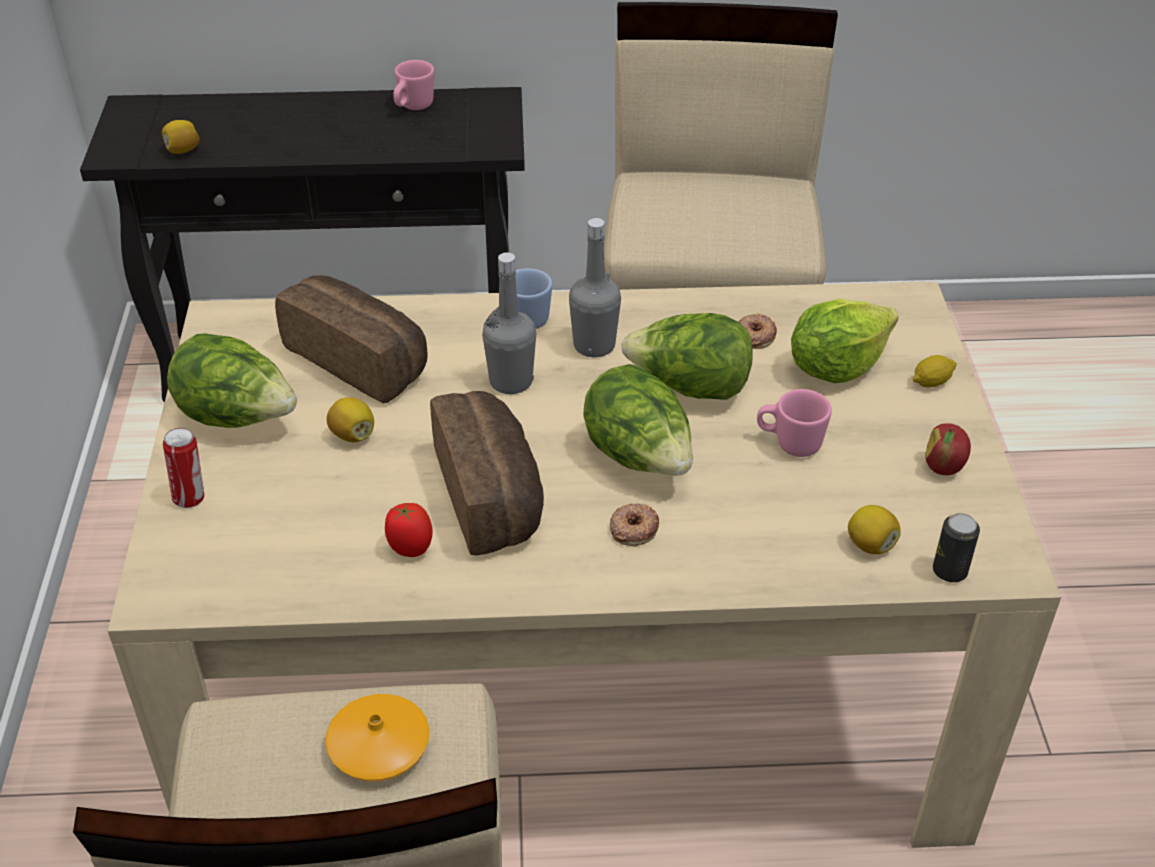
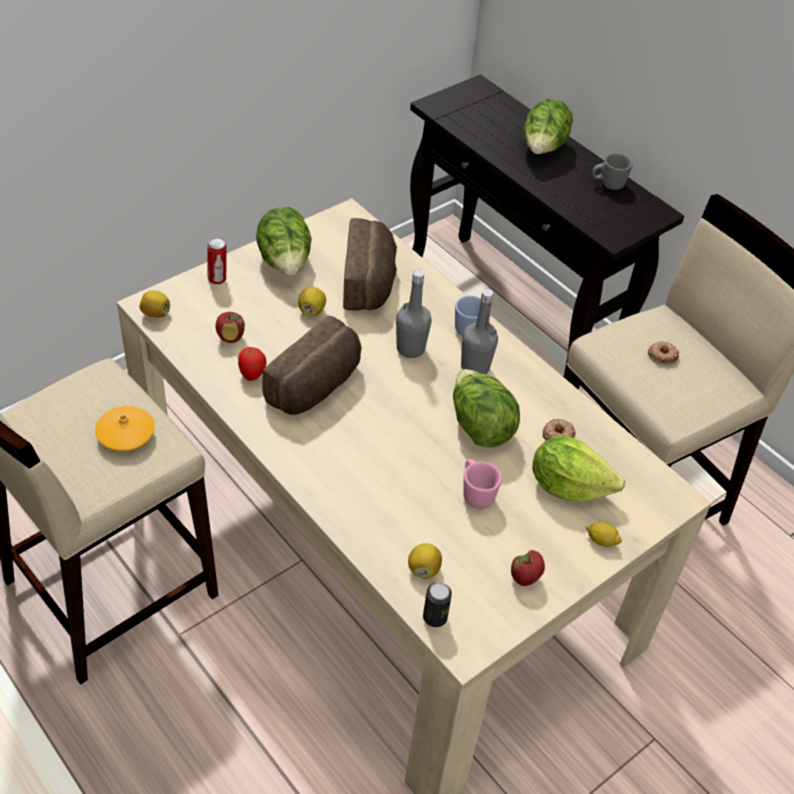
camera: 50 degrees right, 5 degrees up
(182, 150) = (466, 125): lemon -> lemon (155, 313)
(318, 537) = (231, 337): none -> apple
(413, 107) = (608, 184): pink mug -> grey mug
(633, 528) = (343, 456): donut -> donut (662, 355)
(639, 458) = (400, 432): lettuce -> lettuce (543, 149)

